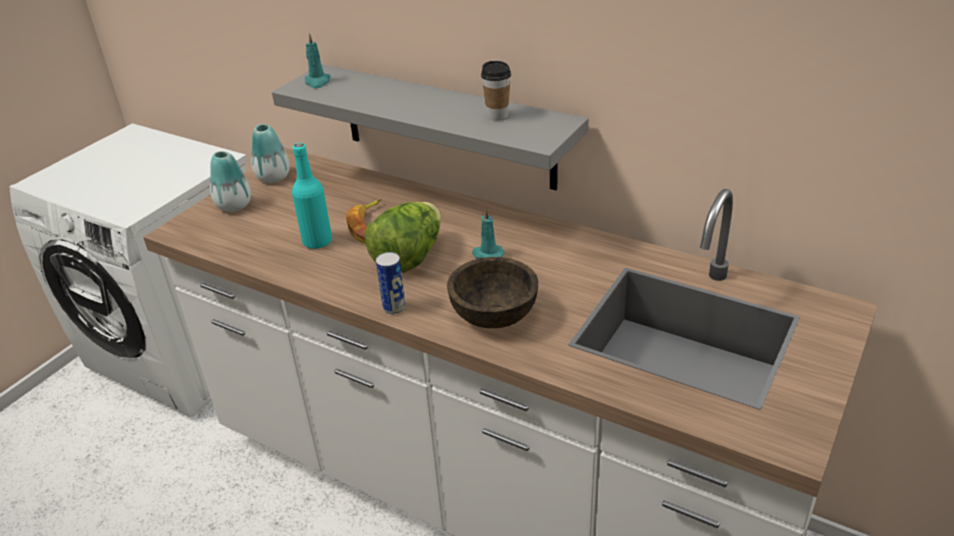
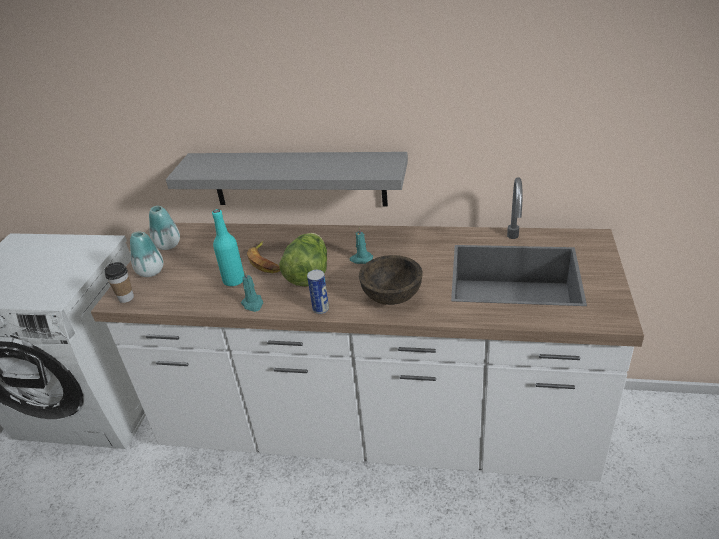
camera: 20 degrees left, 0 degrees up
(317, 82) = (196, 165): turquoise candle -> turquoise candle (253, 304)
(497, 116) = (346, 162): cup -> cup (126, 298)

